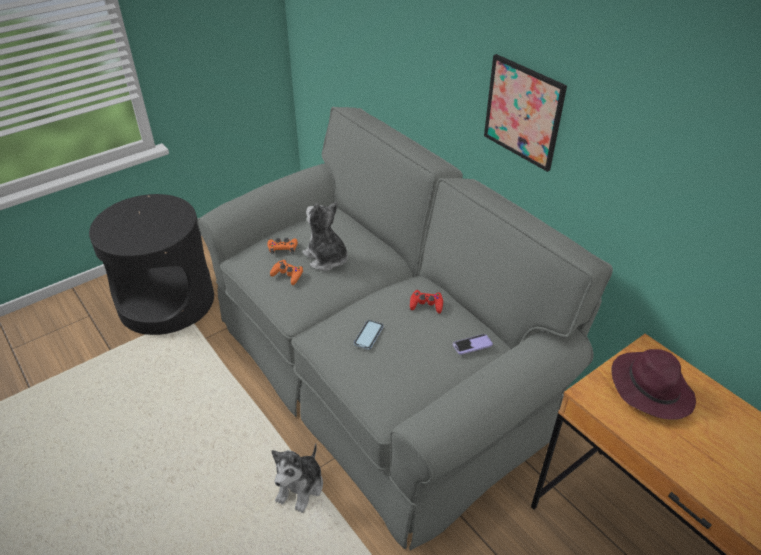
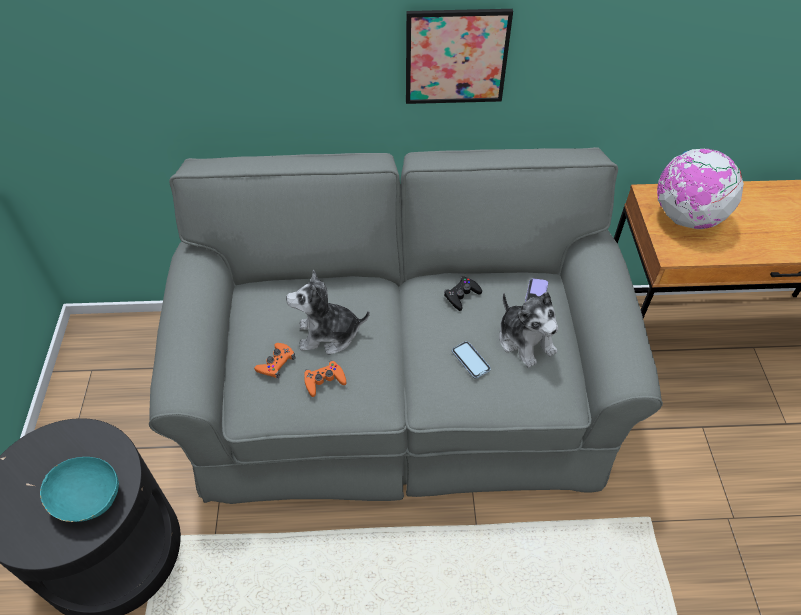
camera: 55 degrees left, 10 degrees up
(143, 235) = (88, 499): none -> turquoise bowl
(301, 487) = (486, 539): plush toy -> plush toy (525, 340)
(426, 304) = (461, 295): red game controller -> black game controller
(650, 387) = (686, 218): purple hat -> globe

